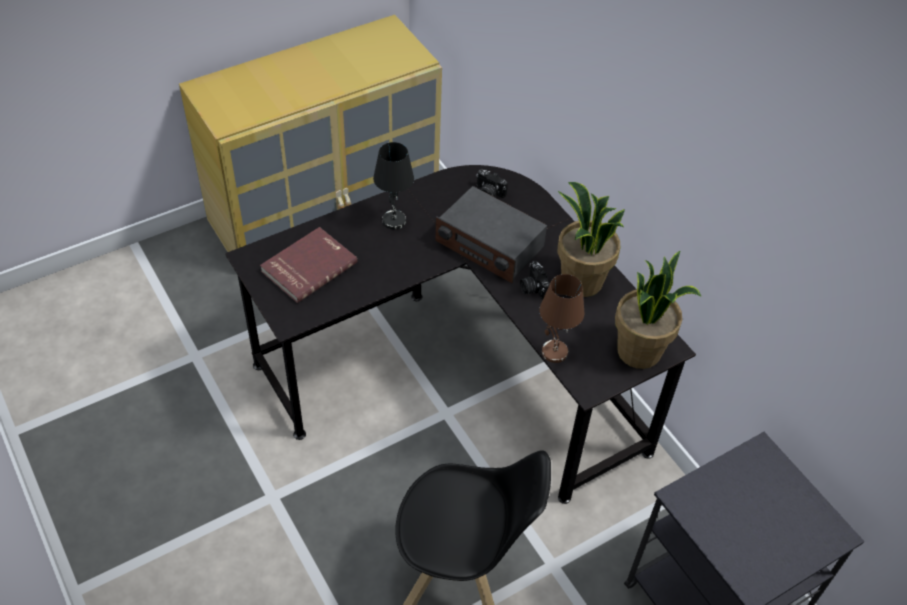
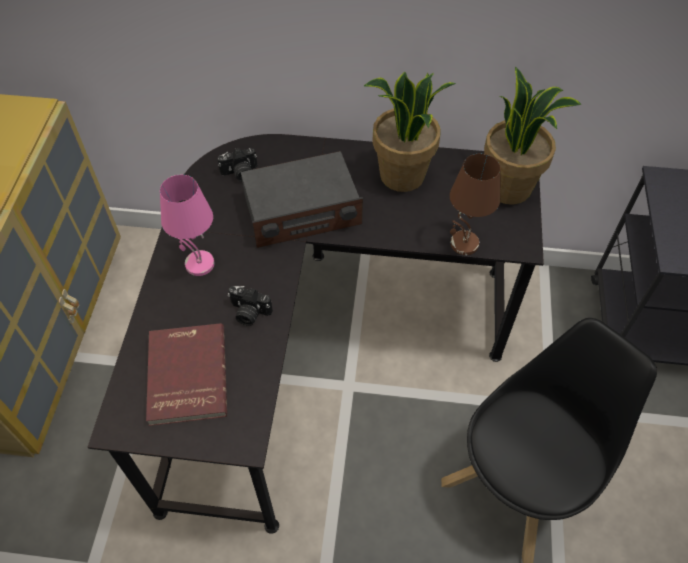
camera: 50 degrees left, 5 degrees up
(393, 220) = (198, 264): black table lamp -> pink table lamp
(532, 287) = (379, 213): camera -> camera (248, 313)

